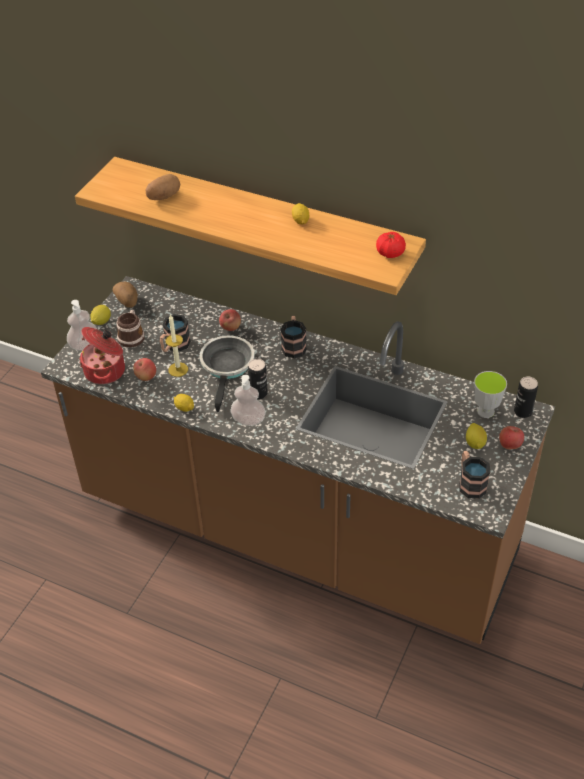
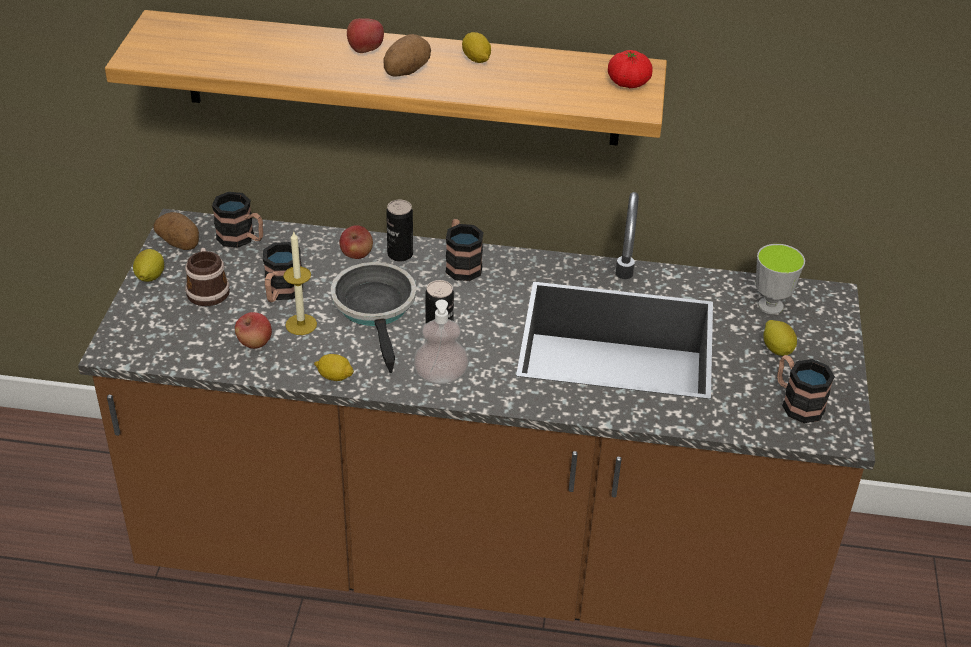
camera: 20 degrees left, 5 degrees down
(84, 344) = (135, 313): soap dispenser -> none
(106, 371) = (187, 345): cooking pot -> none
(164, 196) = (251, 52): potato -> potato (406, 71)
(165, 305) = (242, 239): none -> mug
(510, 445) = (824, 343): apple -> apple (365, 50)
(523, 412) = (819, 298): can -> can (400, 254)

